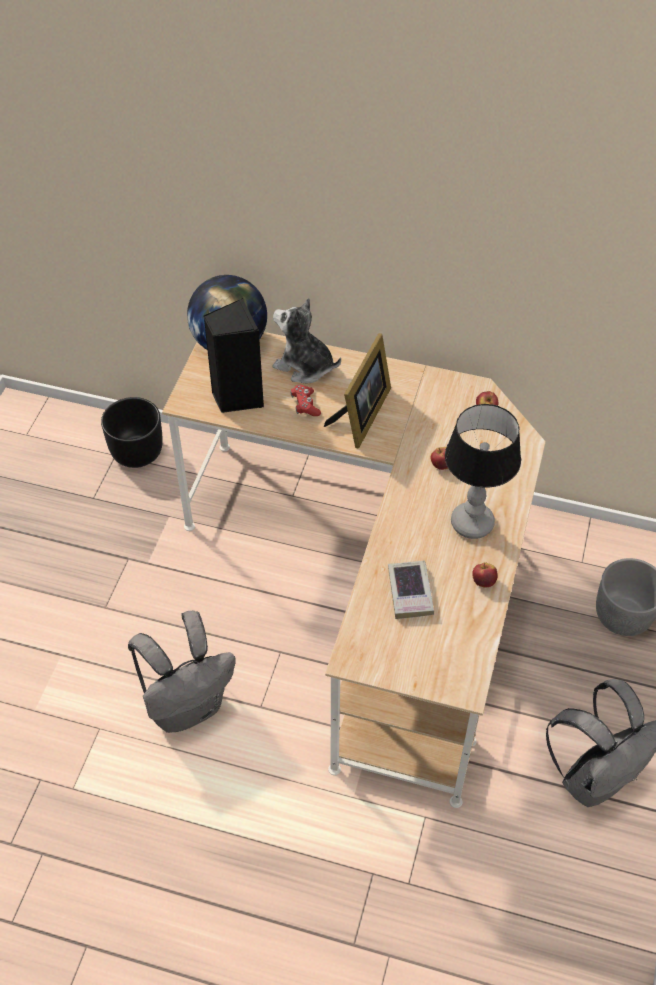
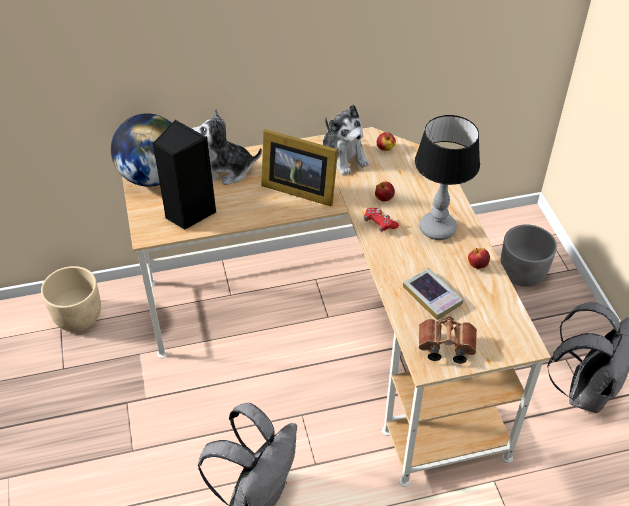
camera: 30 degrees left, 5 degrees down
(136, 451) = (77, 316): black planter -> beige planter
(305, 405) = (248, 198): red game controller -> red game controller (380, 223)
(361, 416) = (298, 188): picture frame -> picture frame turned 120 degrees clockwise
(382, 649) = (444, 347): none -> brown binoculars
(434, 401) = (343, 157): none -> plush toy

